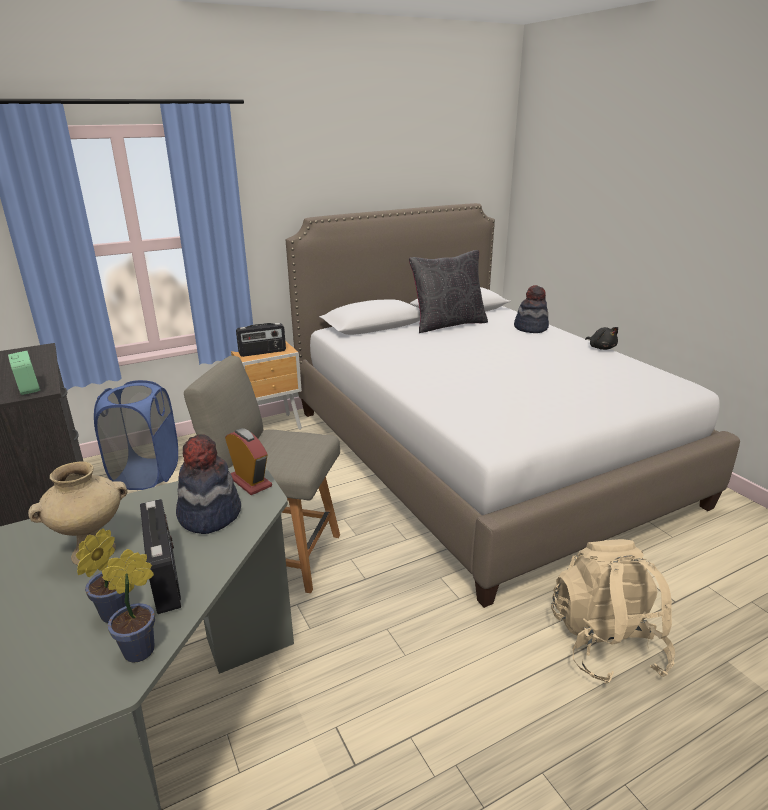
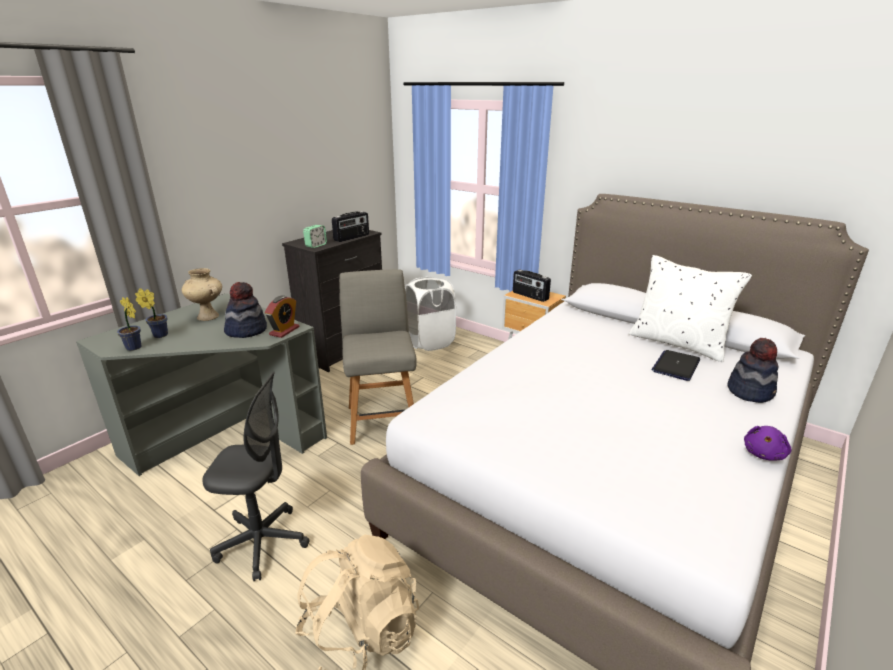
camera: 65 degrees right, 0 degrees up
(146, 474) = (430, 342): blue laundry basket -> white laundry basket
(166, 577) = (188, 337): radio -> radio (352, 237)
(448, 324) = (678, 343): black pillow -> white pillow
(449, 709) = (262, 542): none -> grey office chair
(482, 335) = (676, 366): none -> laptop
(601, 348) = (764, 454): black plush toy -> purple plush toy

